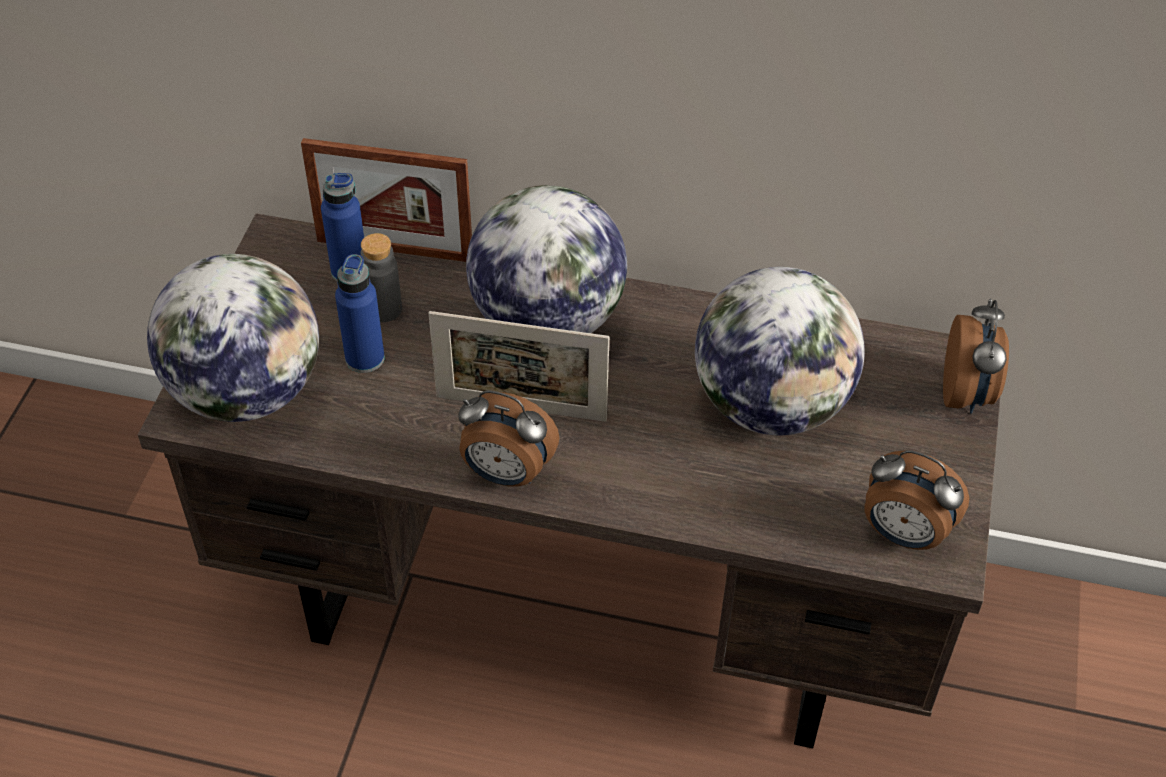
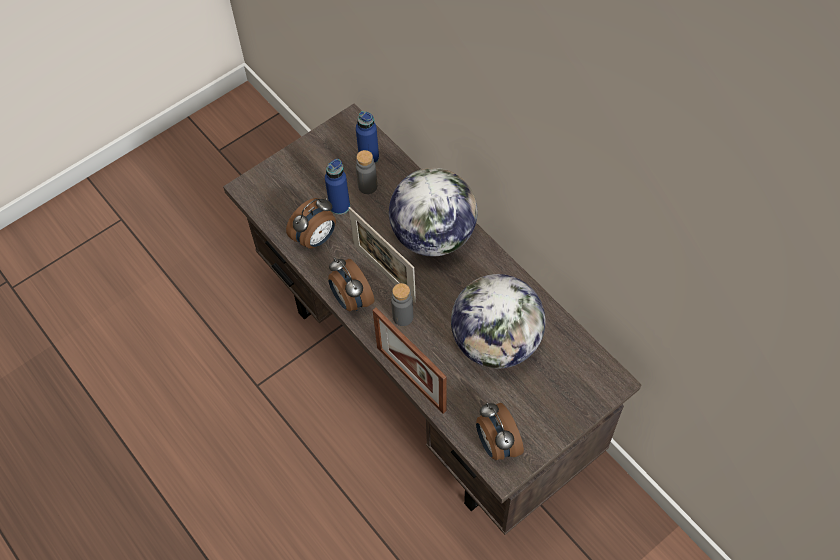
camera: 40 degrees right, 10 degrees up
(247, 391) = (279, 192): globe -> none
(395, 249) = (397, 158): picture frame -> picture frame (411, 379)
(607, 450) = (403, 317): none -> grey bottle
(967, 394) = (595, 398): alarm clock -> alarm clock (316, 239)

